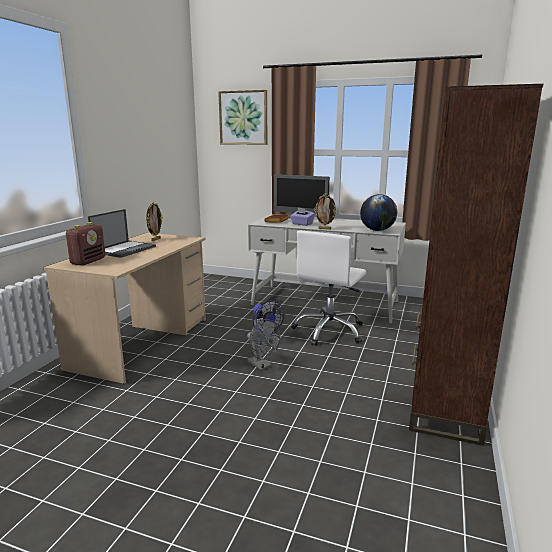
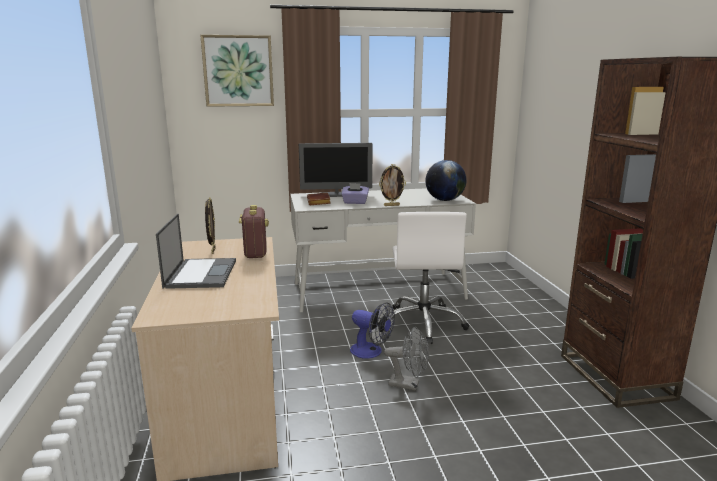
camera: 30 degrees left, 0 degrees up
(88, 261) = (186, 303): radio -> radio (255, 252)

